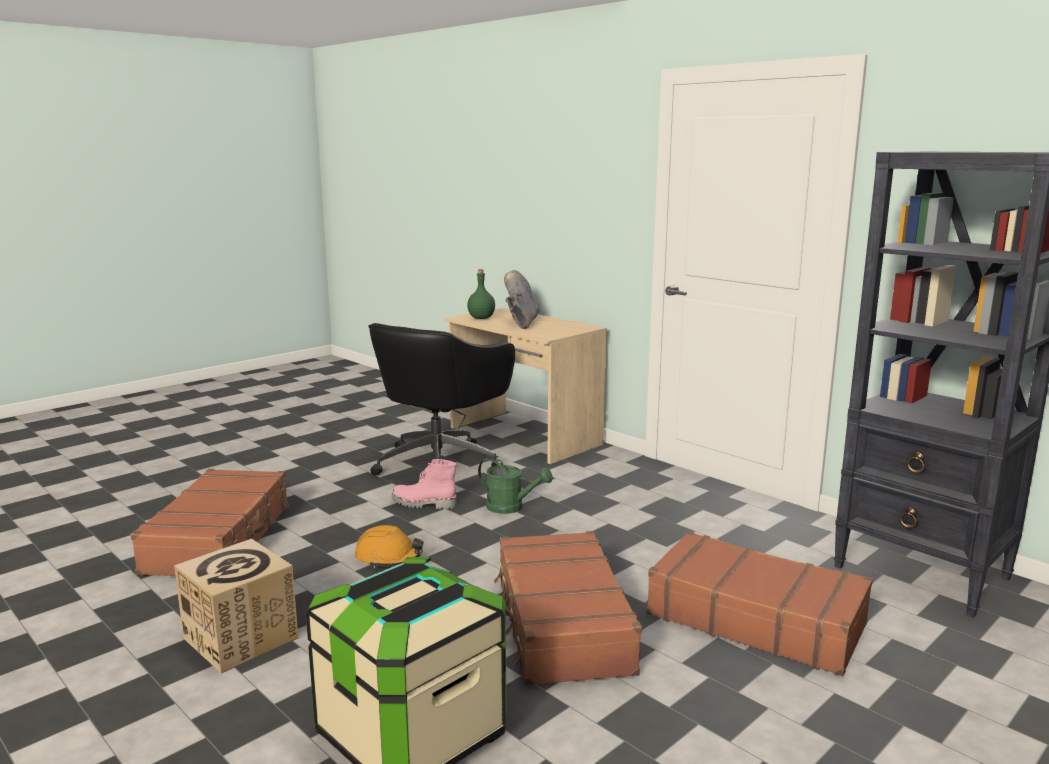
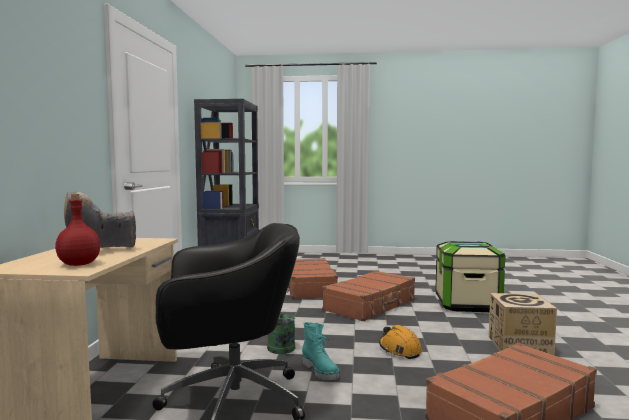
camera: 130 degrees left, 10 degrees down
(423, 504) = (321, 371): pink boot -> turquoise boot
(481, 318) = (78, 264): green bottle -> red bottle

